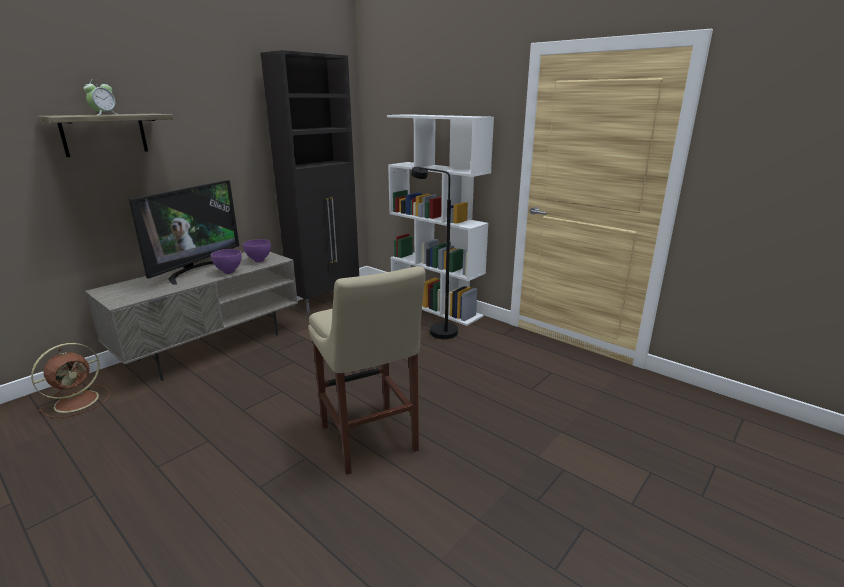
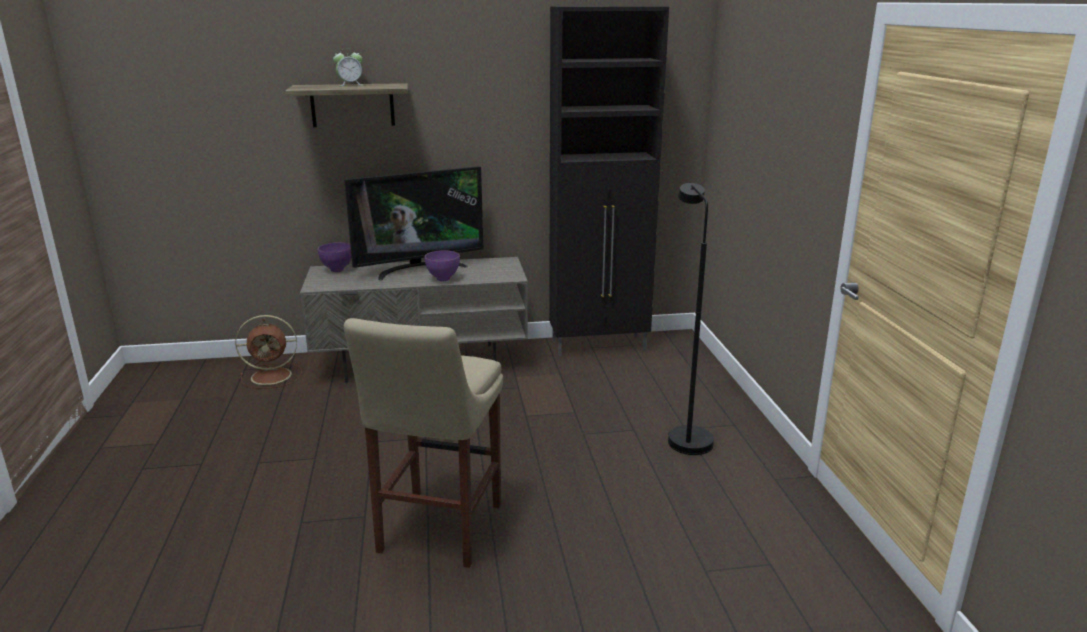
camera: 40 degrees right, 0 degrees up
(259, 261) = (491, 273): purple bowl -> purple bowl (337, 270)
(436, 307) = (729, 404): white bookcase -> none

